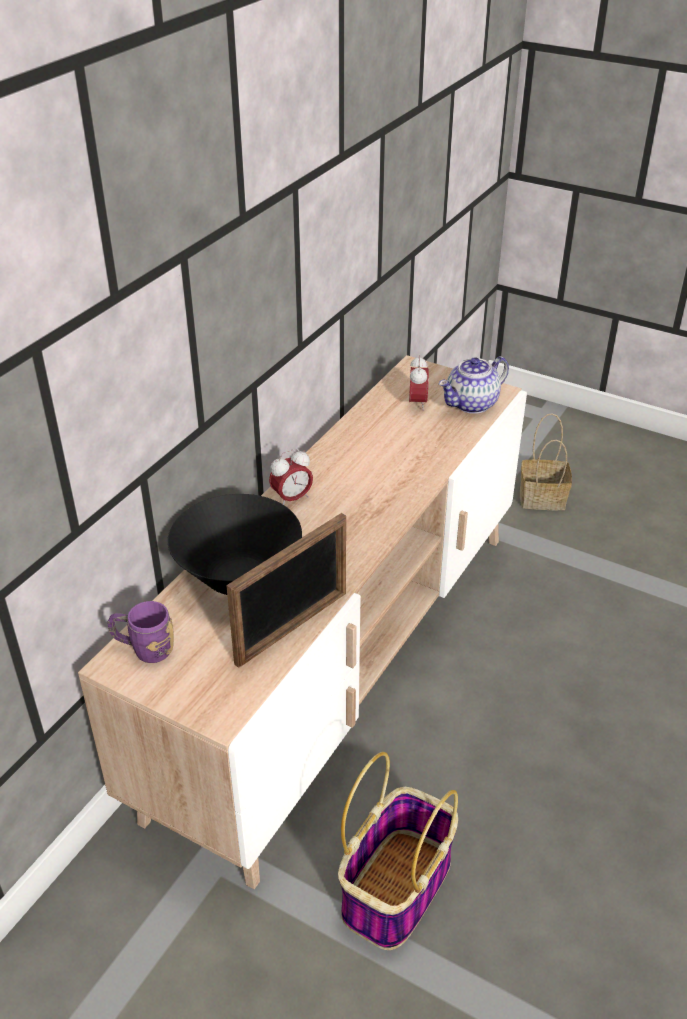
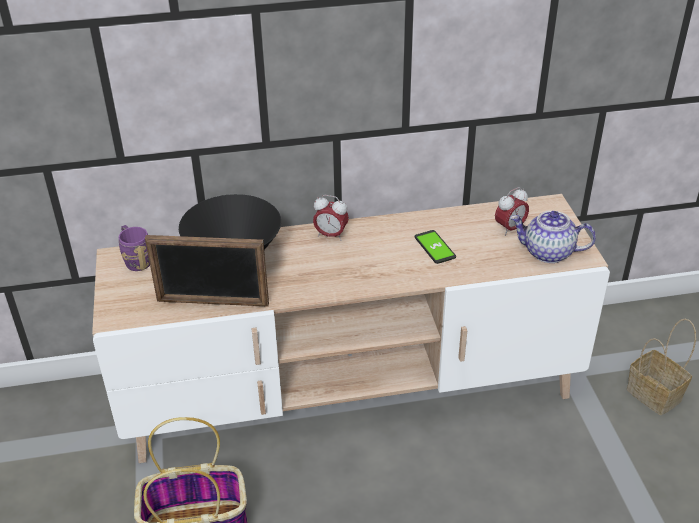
camera: 50 degrees right, 0 degrees up
(390, 453) = (434, 247): none -> phone

